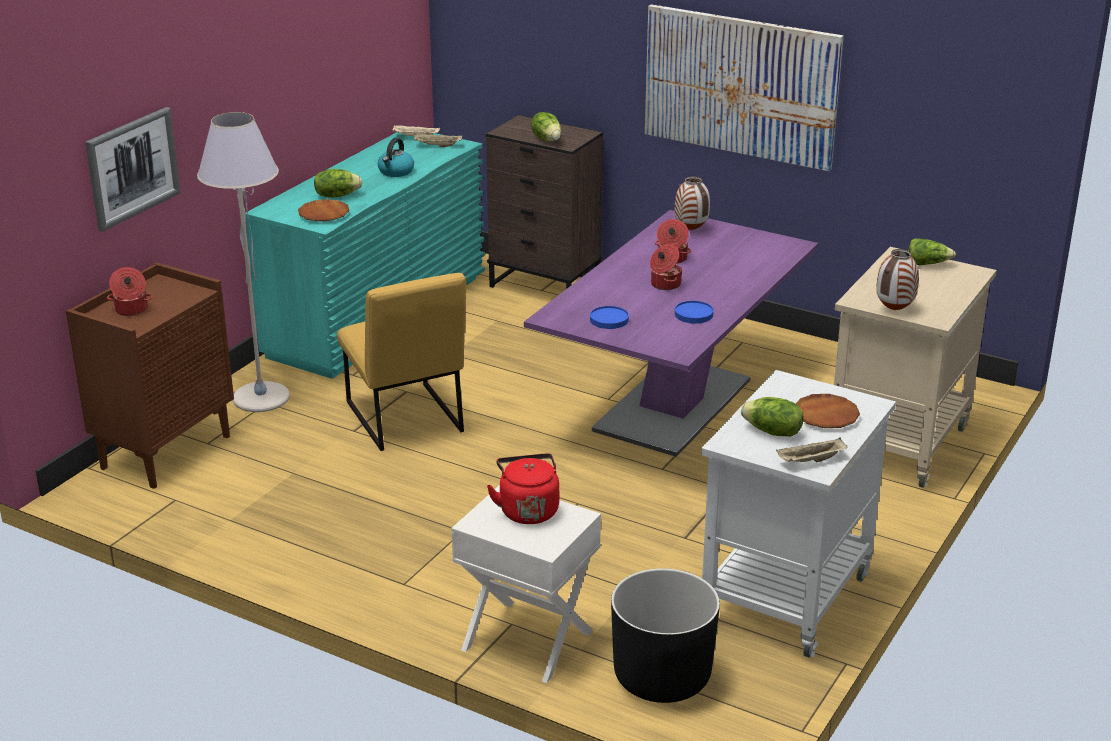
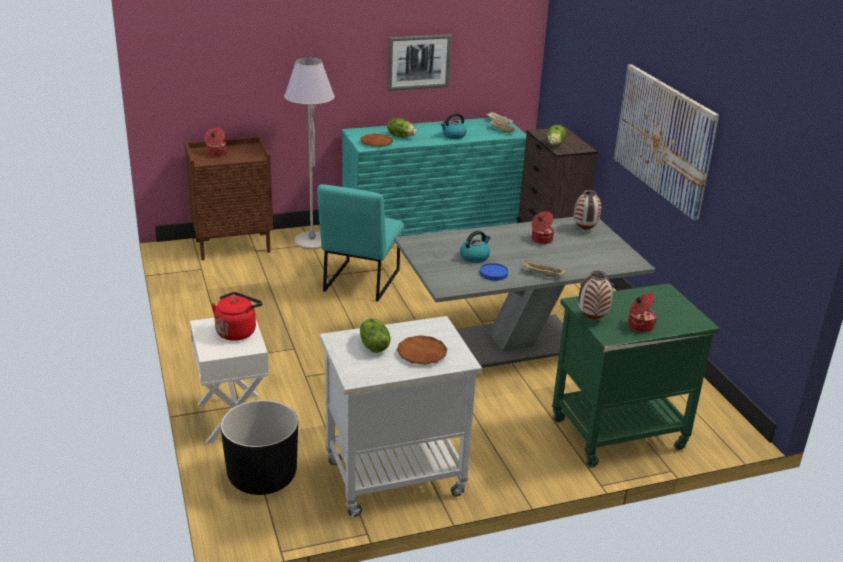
camera: 40 degrees right, 0 degrees up
(132, 168) = (252, 75): picture -> picture (418, 62)
(404, 418) = (360, 281): yellow chair -> turquoise chair
(609, 320) = (440, 255): blue plate -> none
(644, 305) = (474, 257): none -> kettle
(664, 284) = (509, 251): cooking pot -> cooking pot (639, 326)
(673, 405) = (513, 342): purple dining table -> grey dining table
(810, 461) = (361, 371): beige tray -> beige tray (542, 274)
(897, 446) = (616, 435): beige cart -> green cart
(927, 264) = (674, 303): lettuce -> none

